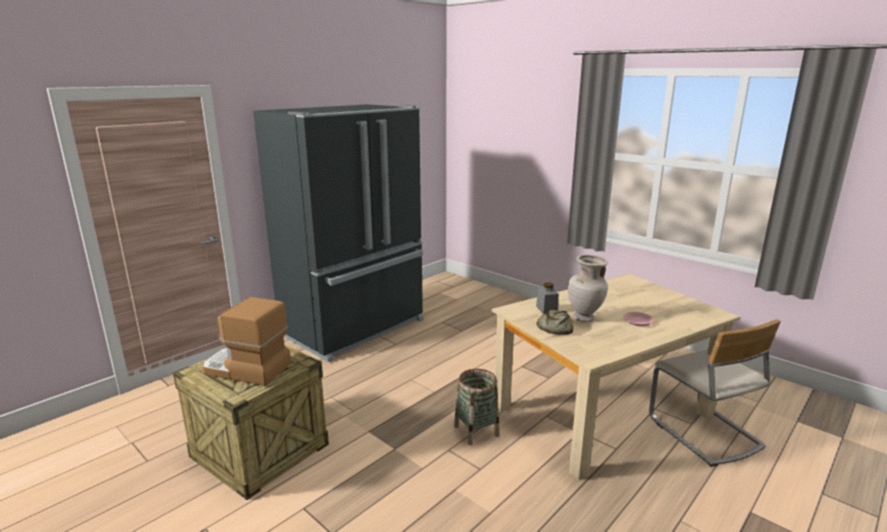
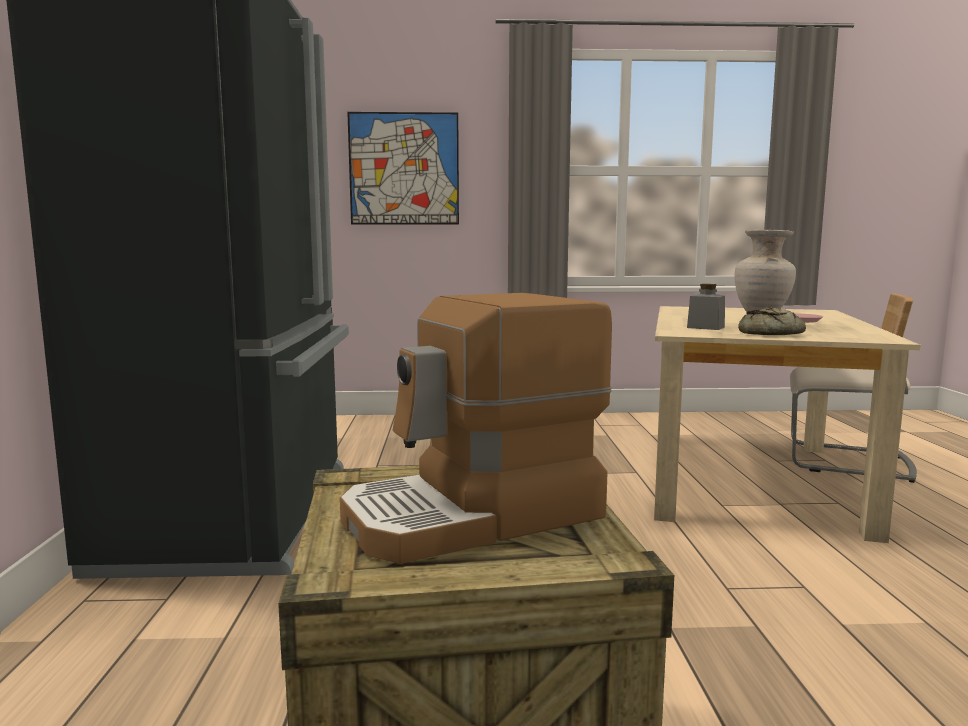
camera: 45 degrees left, 10 degrees down
(476, 431) = (700, 552): basket -> none
(522, 145) = (404, 169): none -> picture

